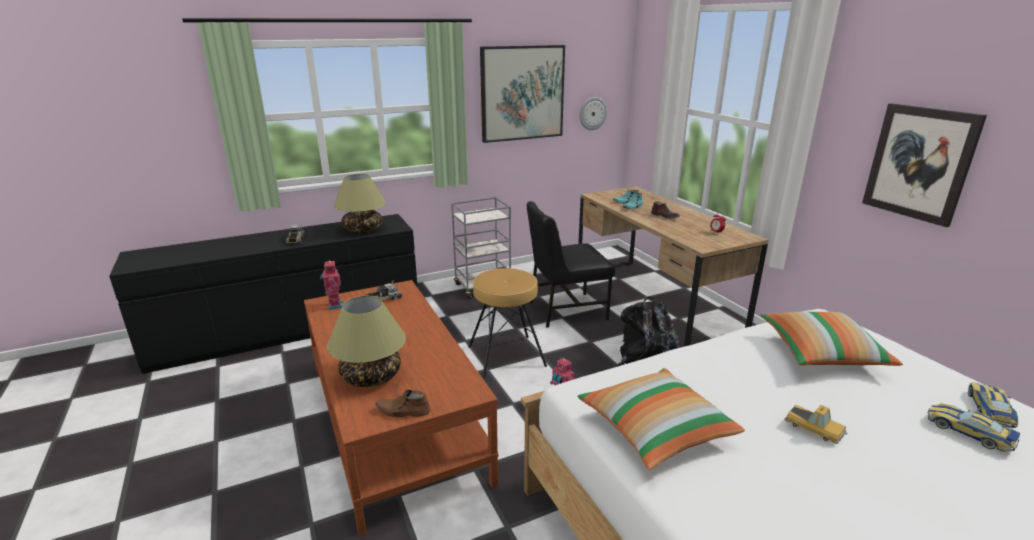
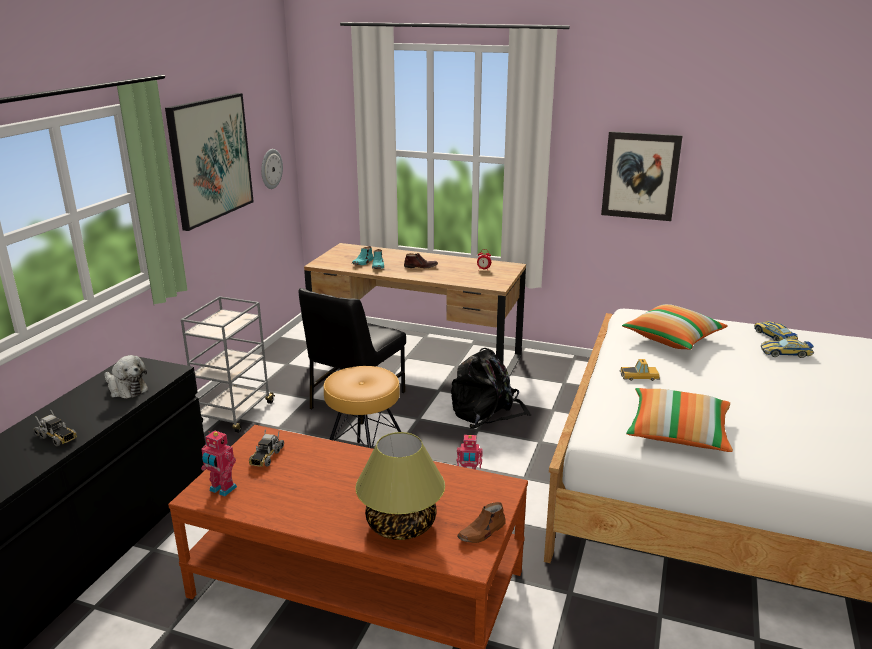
camera: 45 degrees left, 0 degrees up
(363, 229) = (126, 389): table lamp -> plush toy
(815, 427) = (736, 386): toy car -> toy car (640, 376)

